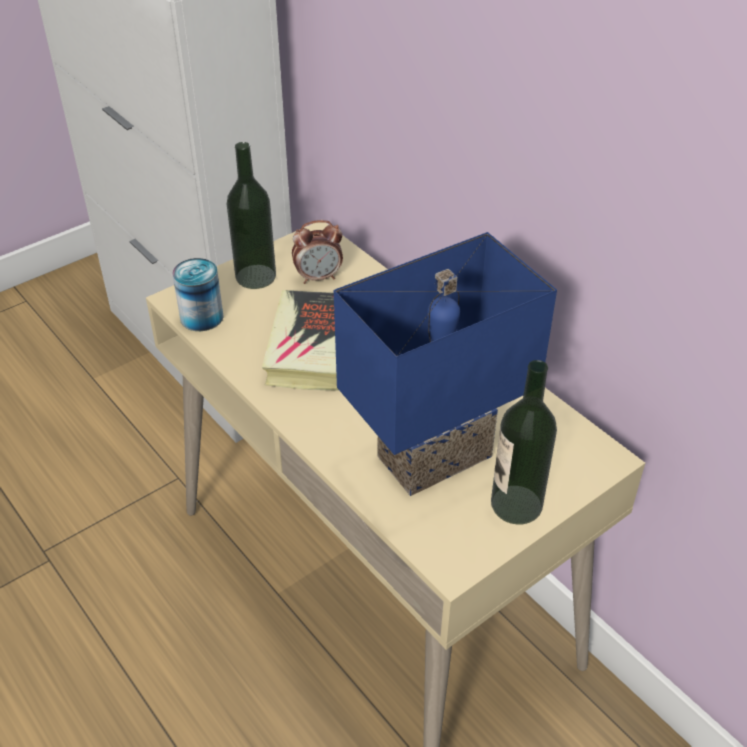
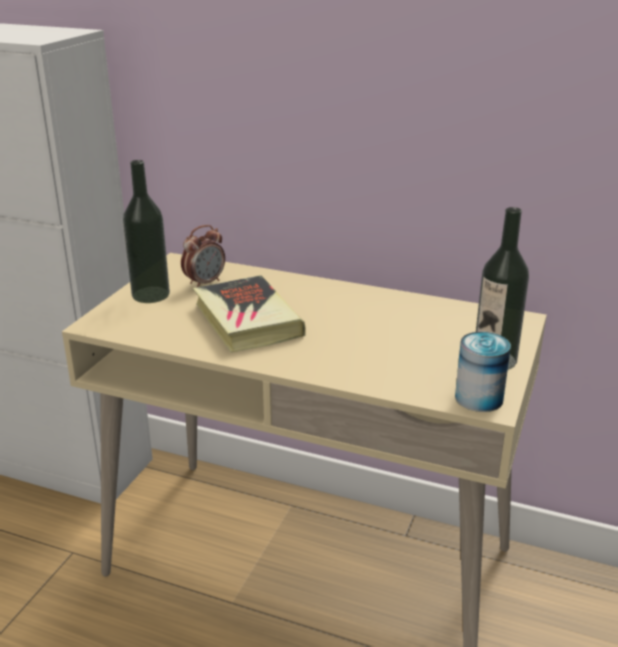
camera: 30 degrees left, 15 degrees down
(201, 317) = (129, 329): can -> can (479, 398)
(433, 452) = (404, 351): blue table lamp -> none

